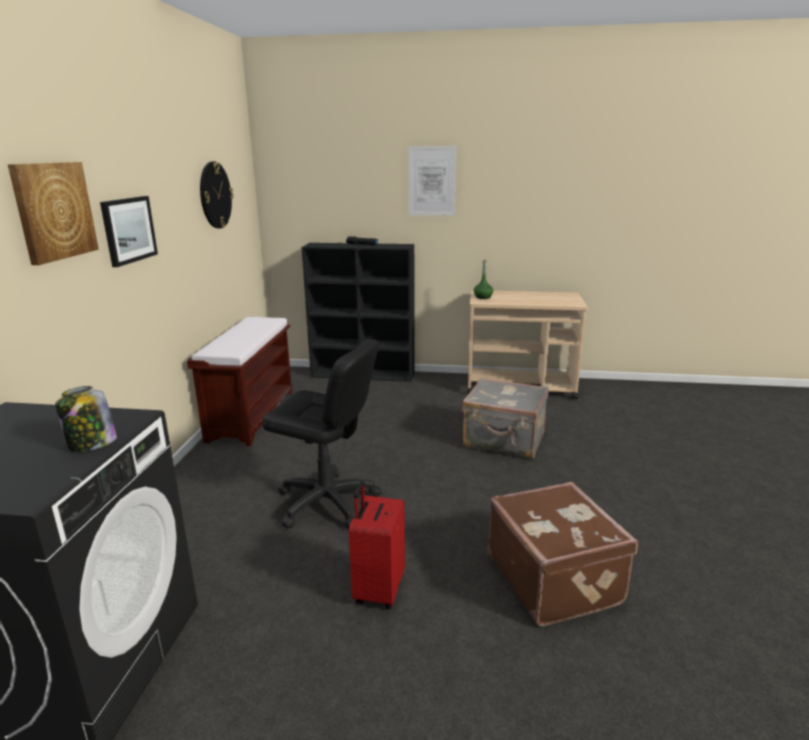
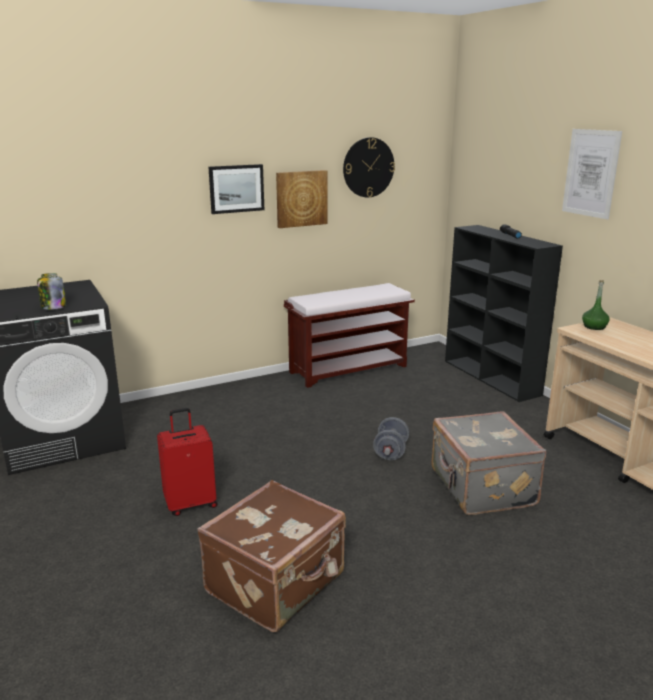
camera: 55 degrees right, 0 degrees up
(53, 211) = (160, 170): picture -> picture (301, 198)
(327, 502) = (271, 444): black office chair -> none
(416, 452) = (390, 452): none -> grey dumbbell

